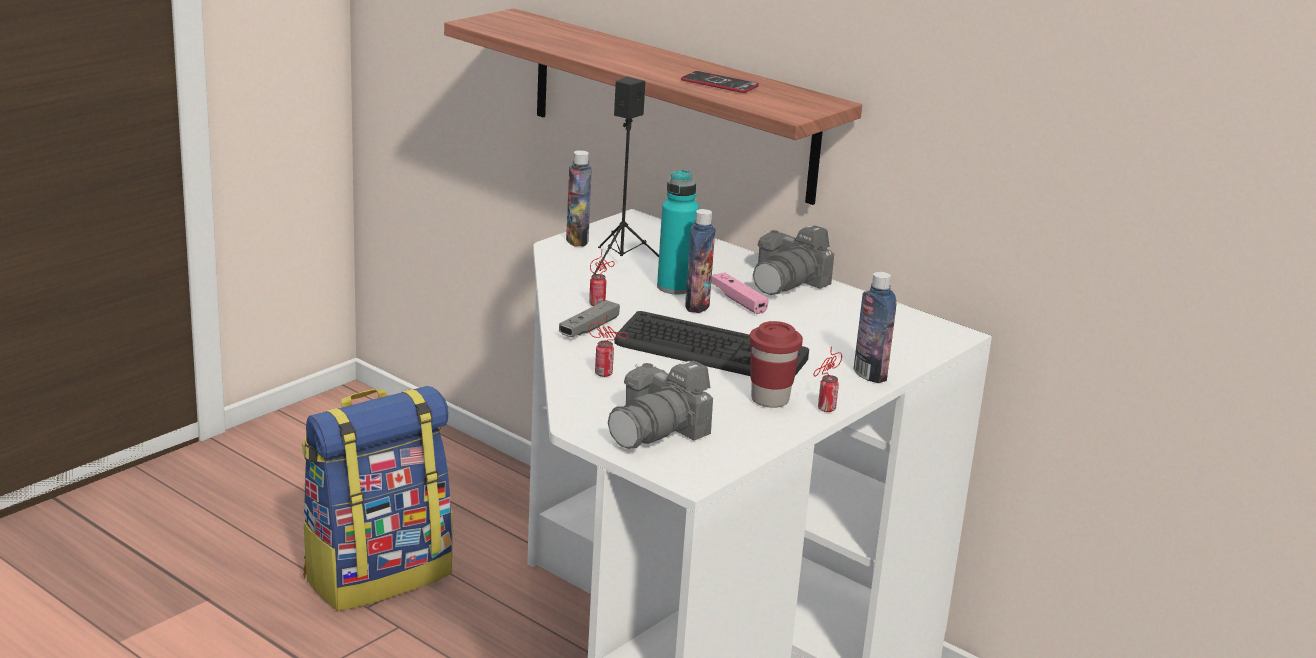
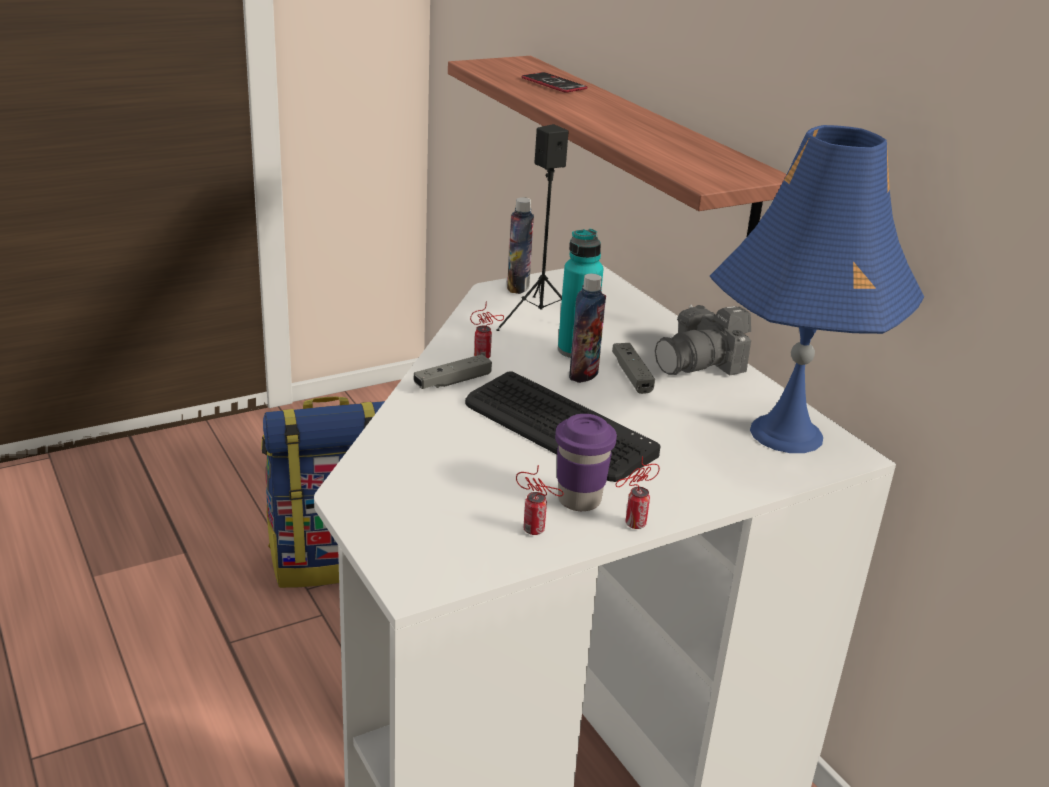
camera: 20 degrees right, 5 degrees up
(606, 374) = (427, 436): can -> can (536, 531)
(659, 430) = (427, 515): camera -> none
(719, 84) = (657, 142): phone -> phone (554, 84)
(738, 300) = (632, 375): pink game controller -> grey game controller
(770, 399) = (579, 500): red cup -> purple cup
(869, 374) = (716, 489): bottle -> none
(895, 327) = (786, 434): none -> blue table lamp

